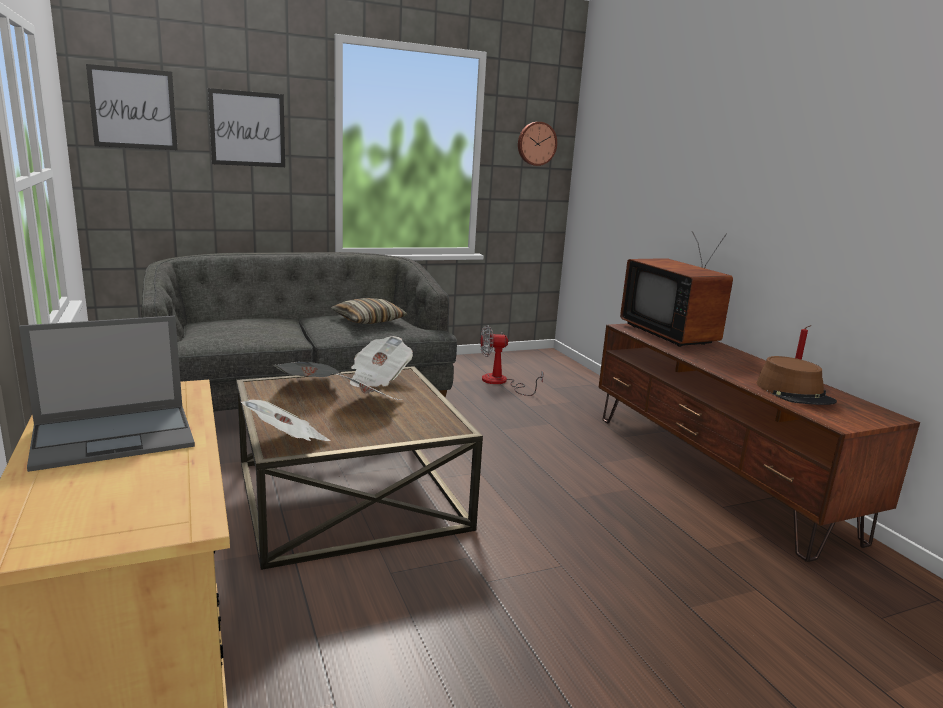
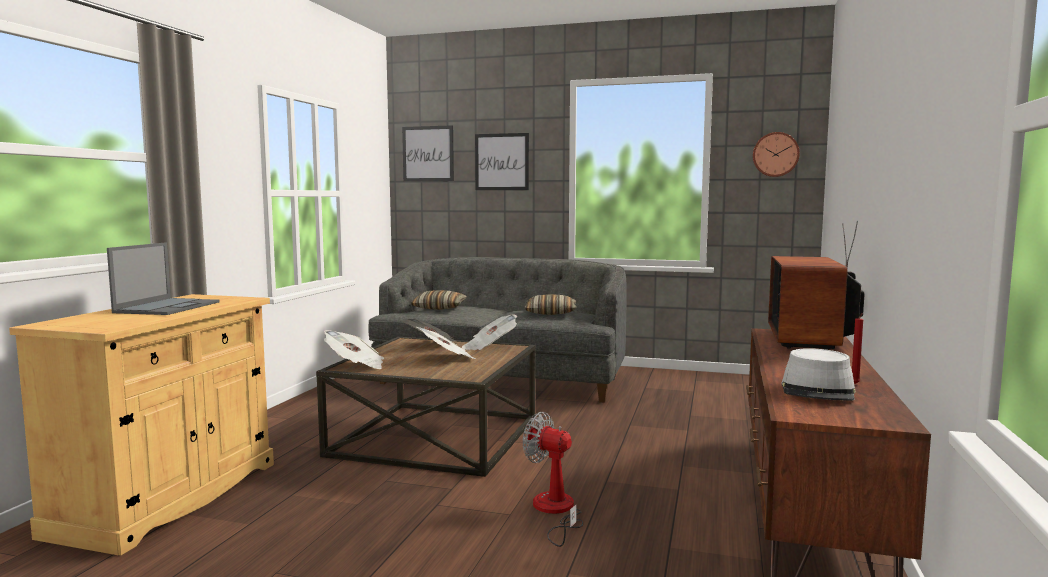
camera: 40 degrees right, 10 degrees down
(116, 436) = (168, 307): laptop -> laptop turned 90 degrees counterclockwise
(224, 327) = (439, 308): none -> pillow
(501, 382) = (695, 395): fan -> fan (555, 511)
(794, 393) = (818, 390): brown hat -> grey hat

